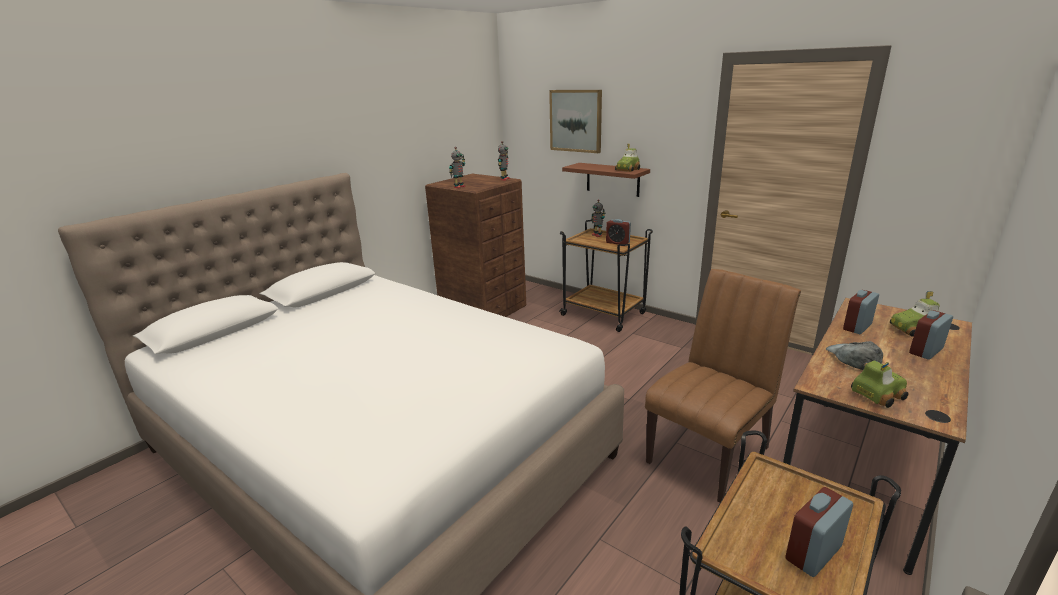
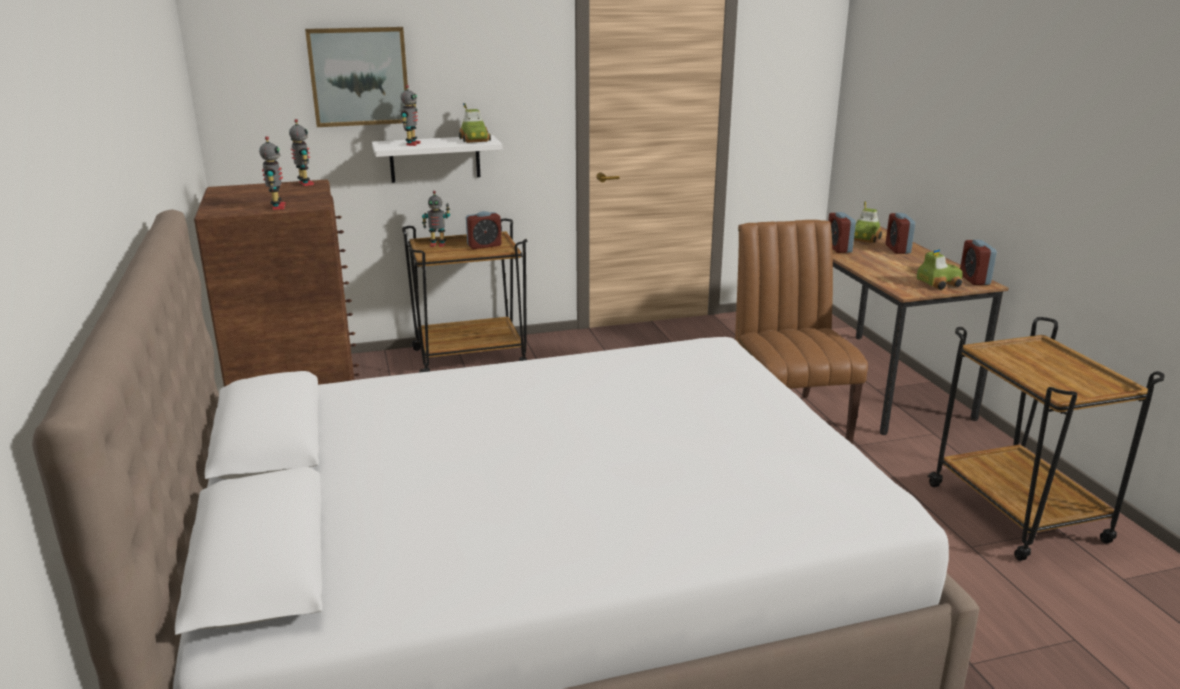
camera: 55 degrees left, 0 degrees up
(589, 166) = (412, 144): none -> toy robot
(612, 179) = (435, 159): brown shelf -> white shelf
(813, 553) = (1076, 373): alarm clock -> alarm clock (974, 279)
(853, 358) = (882, 268): grey cap -> none
(876, 395) = (938, 283): toy car -> toy car turned 60 degrees clockwise

